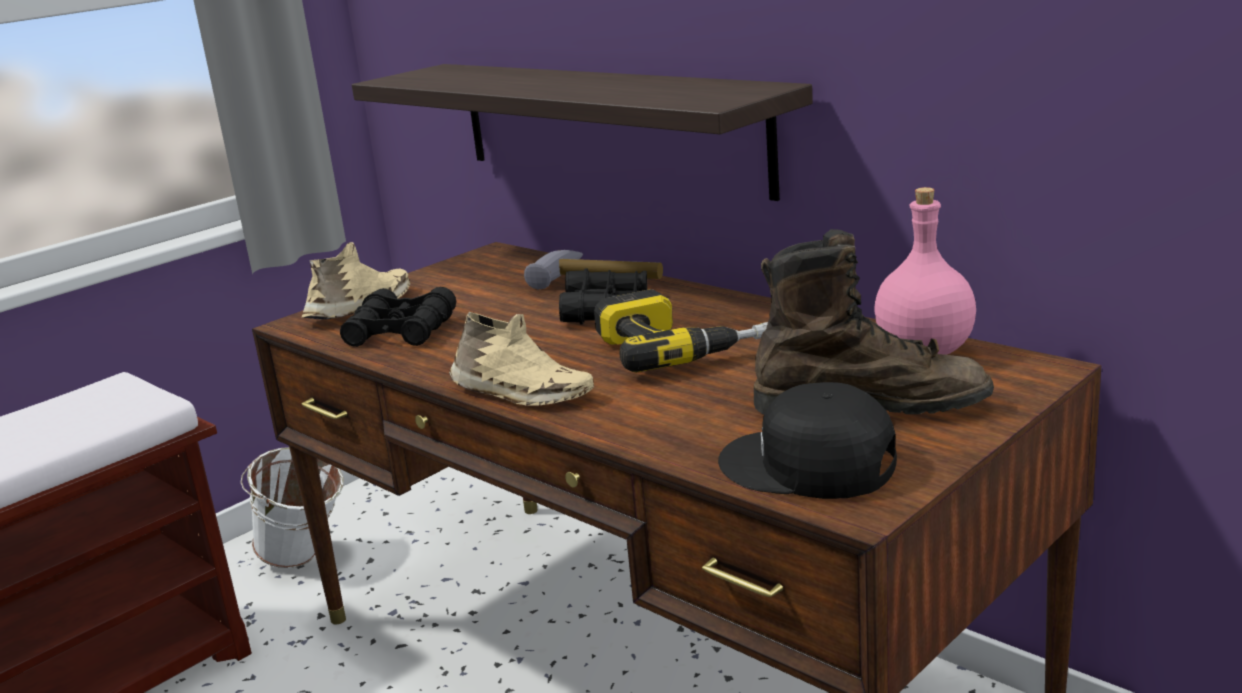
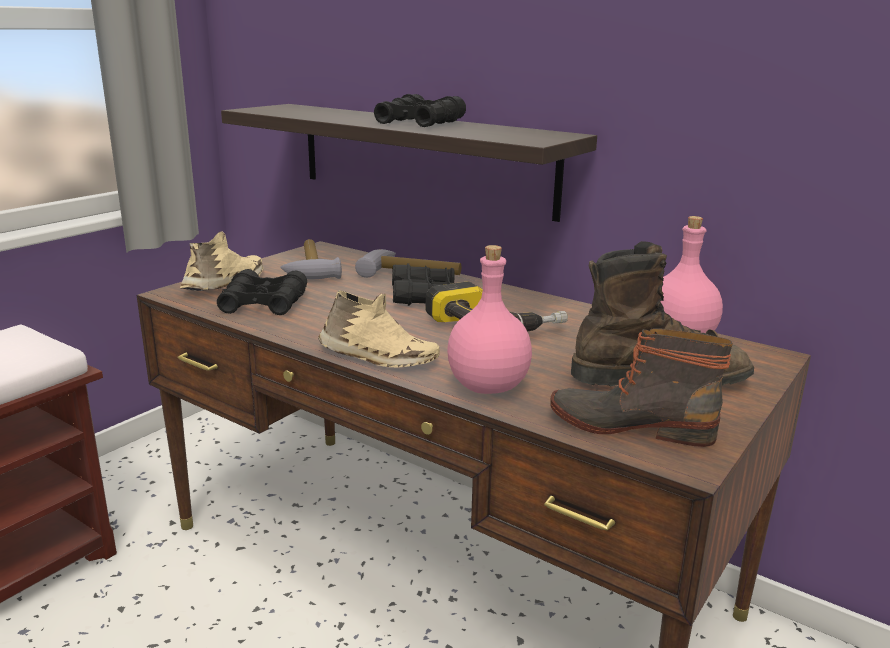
camera: 10 degrees left, 0 degrees up
(306, 560) = (156, 477): white bucket -> none
(471, 280) = (309, 267): none -> hammer
(589, 83) = (419, 123): none -> black binoculars
(645, 424) = (488, 386): none -> pink bottle
(808, 465) = (631, 424): black cap -> boot

